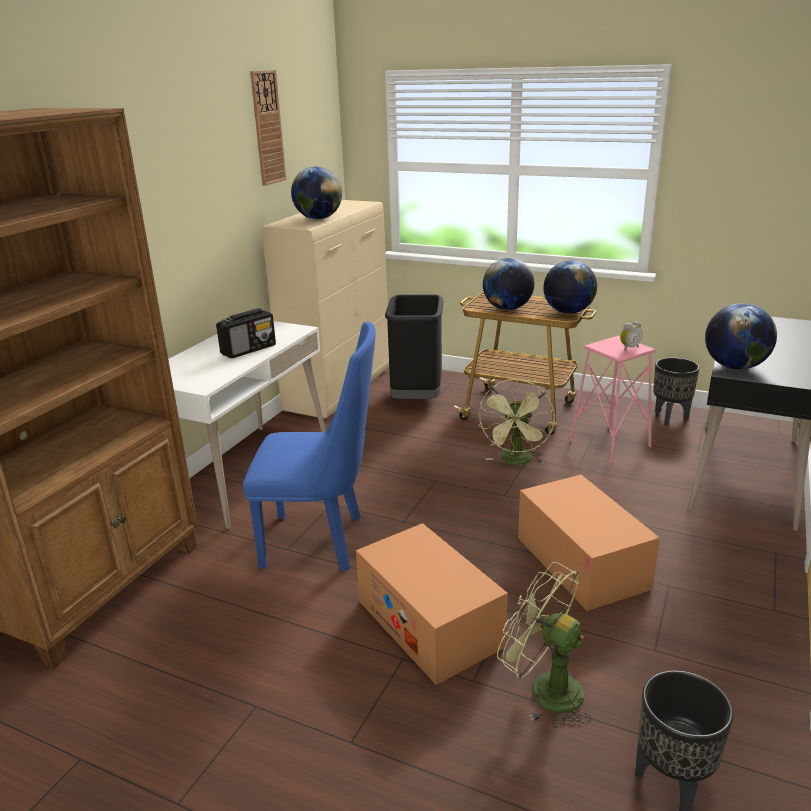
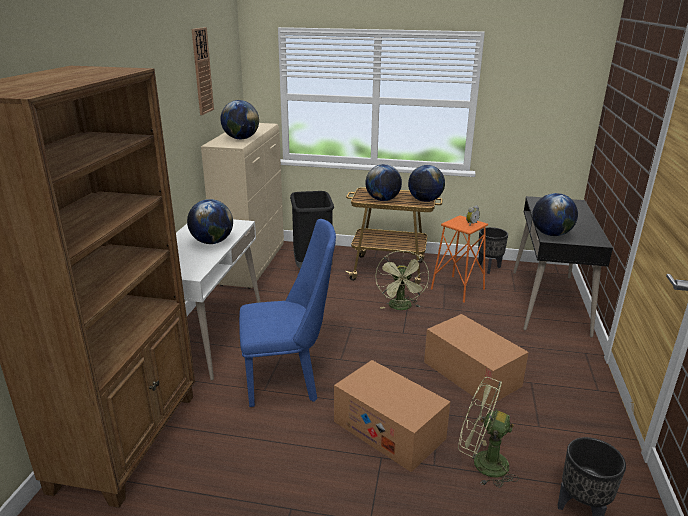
camera: 15 degrees left, 0 degrees up
(249, 349) = (212, 242): radio -> globe
(610, 443) = (457, 289): pink stool -> orange stool

